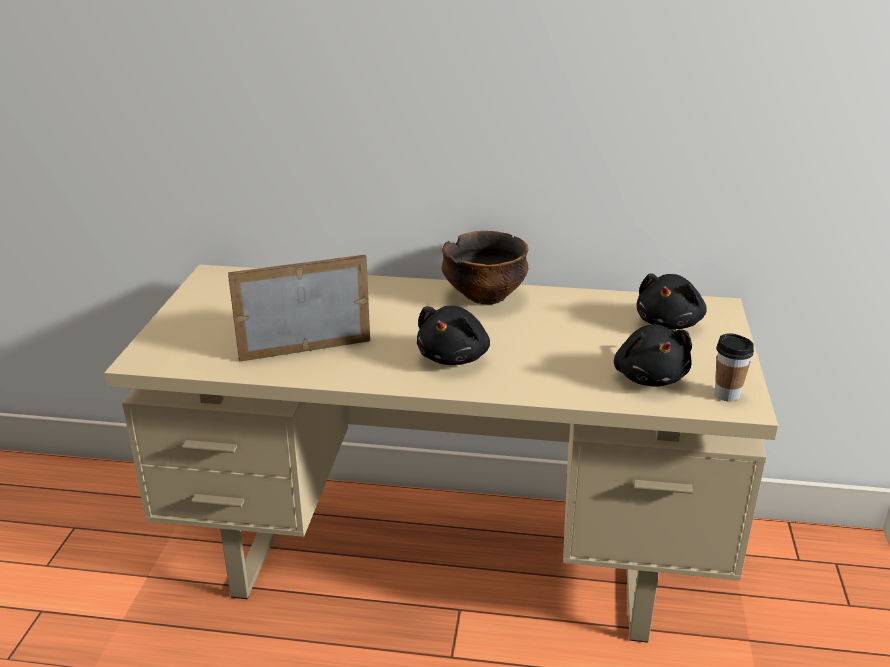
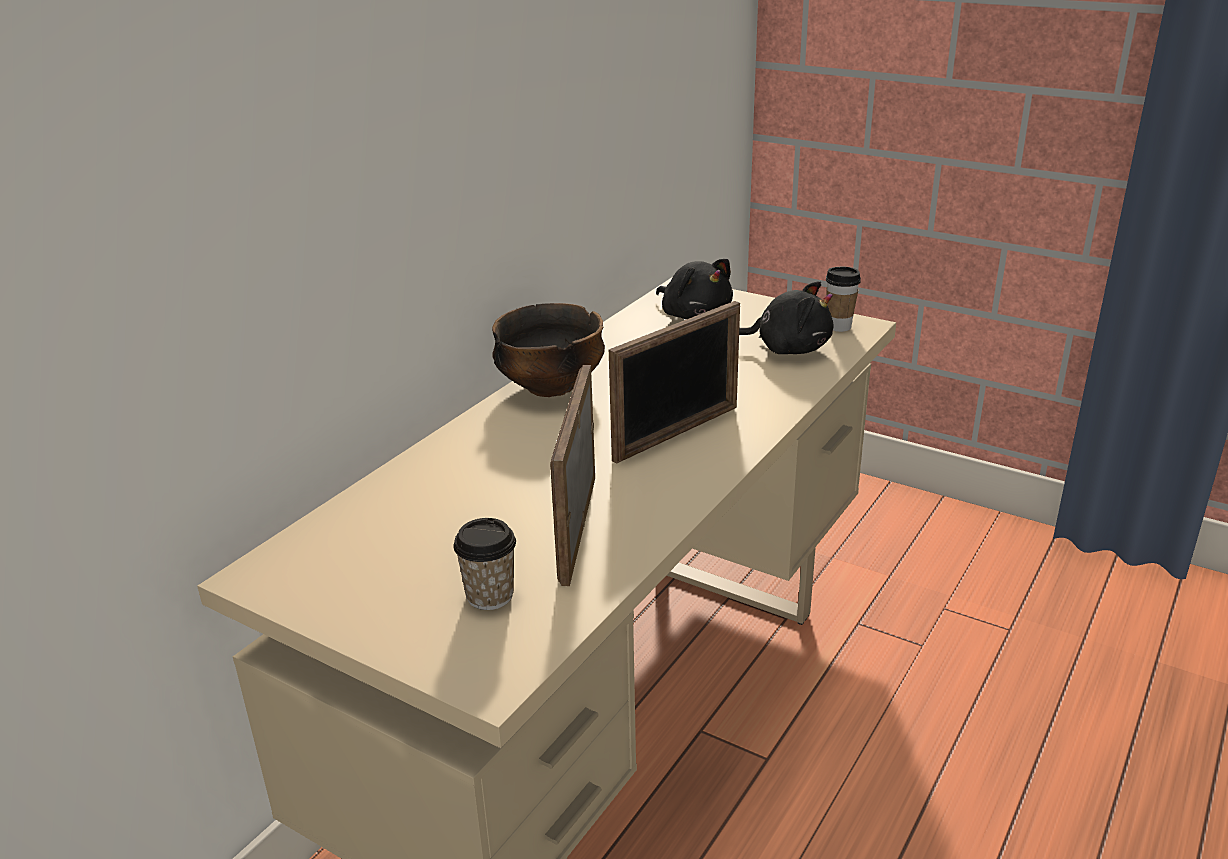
camera: 65 degrees left, 0 degrees up
(219, 340) = (490, 596): none -> cup
(454, 357) = (677, 433): black plush toy -> picture frame

